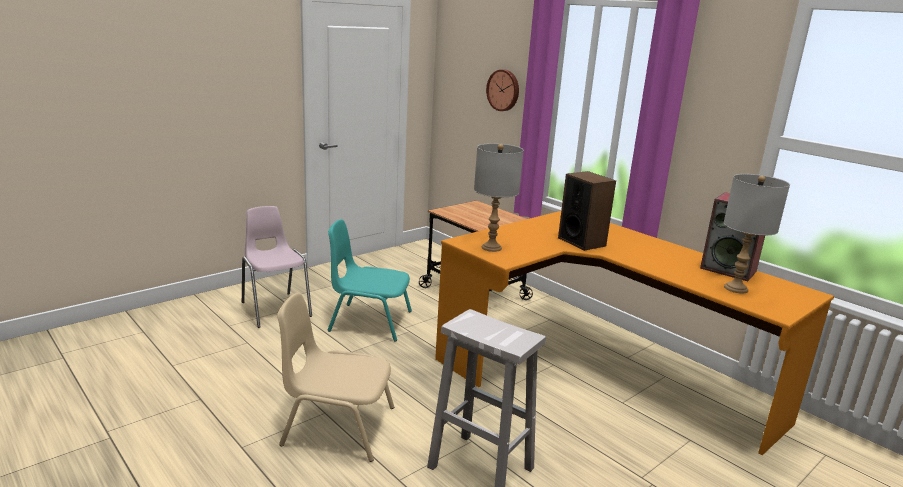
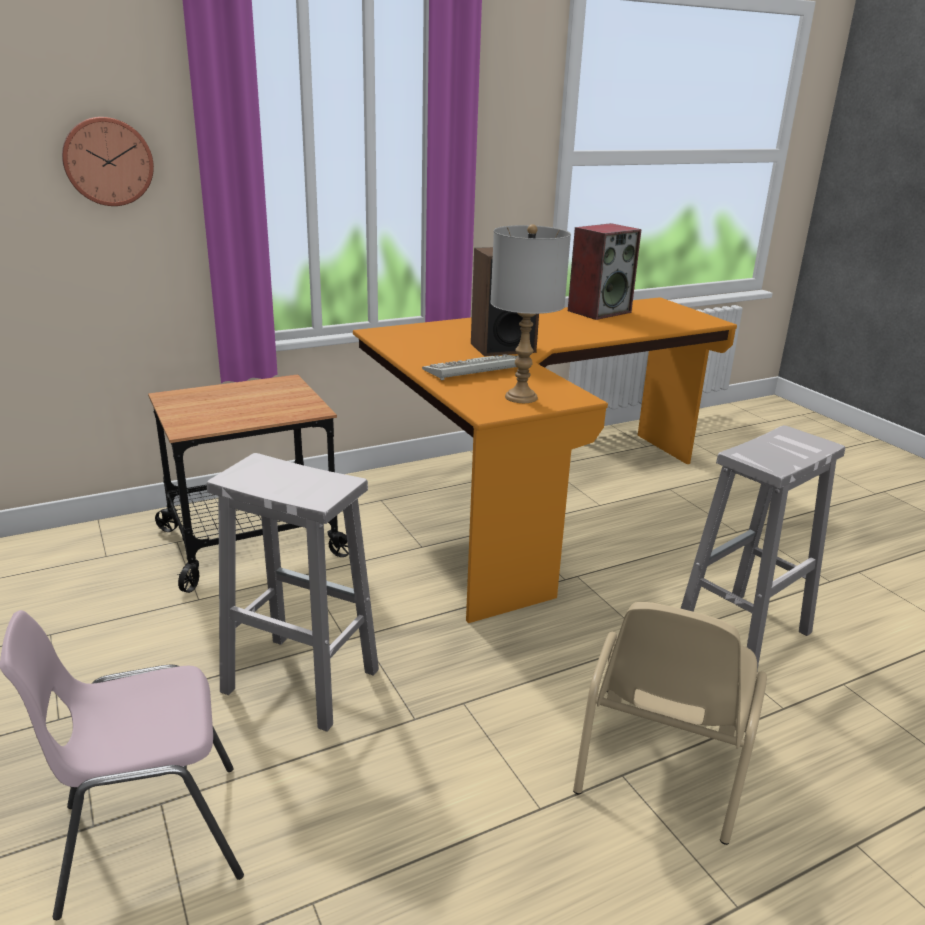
camera: 75 degrees left, 5 degrees up
(369, 321) = (298, 680): turquoise chair -> white stool
(526, 236) = (474, 370): none -> keyboard
(736, 288) = (652, 320): grey table lamp -> none

